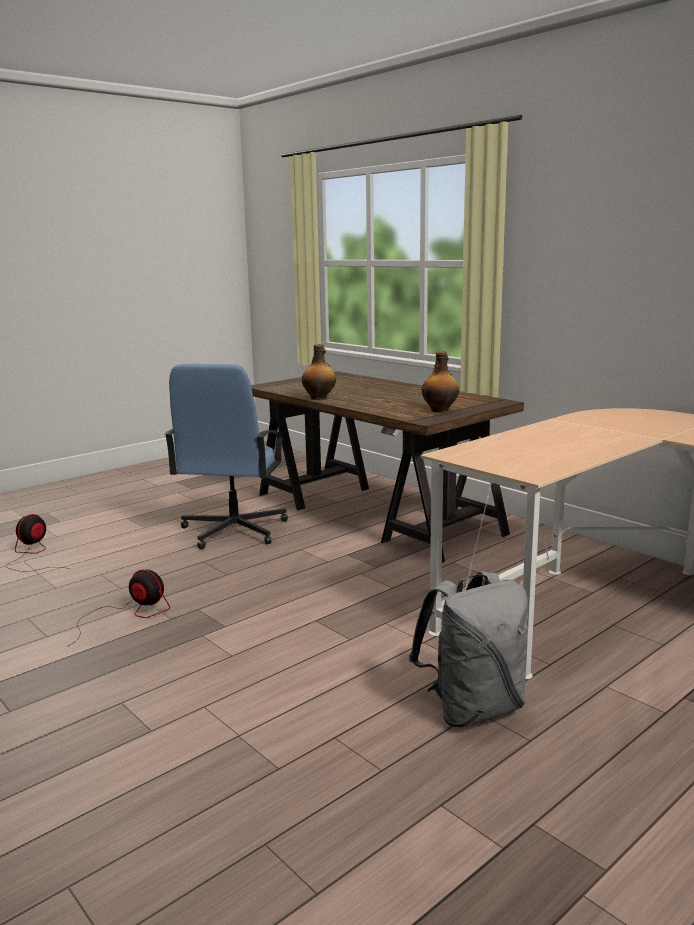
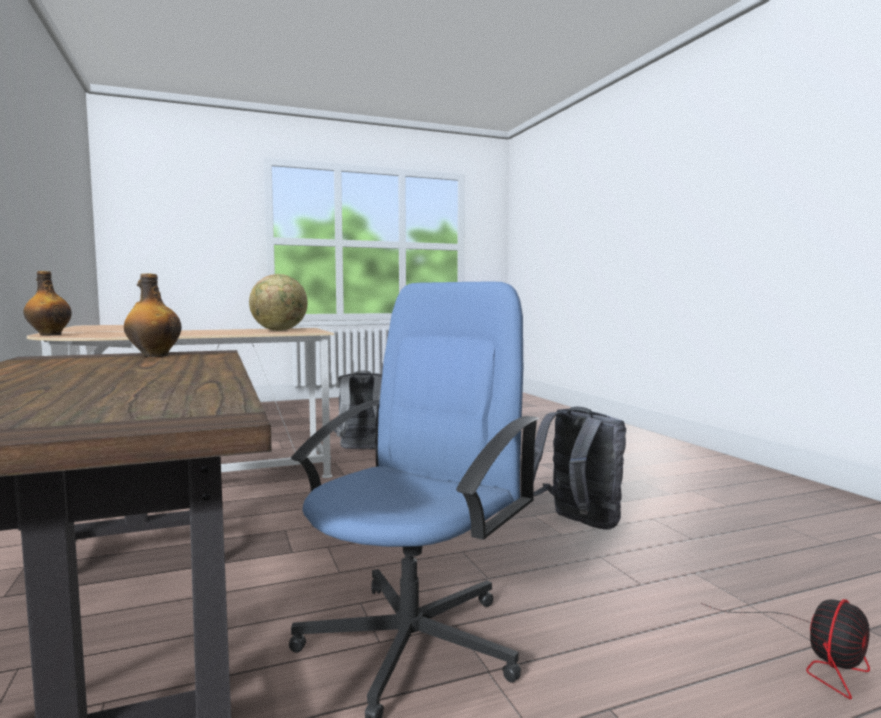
camera: 160 degrees left, 10 degrees down
(128, 615) = (578, 524): fan -> grey backpack
(319, 398) = (219, 377): bottle -> bottle (49, 335)
(513, 455) = (279, 330): none -> globe

